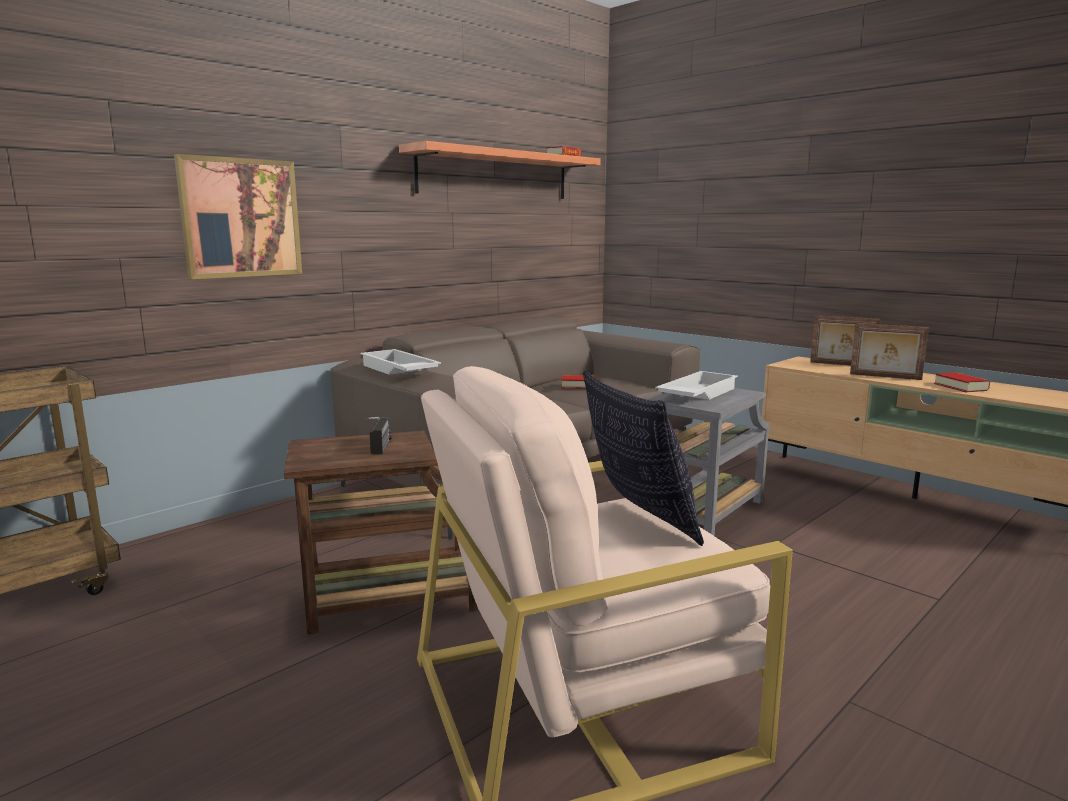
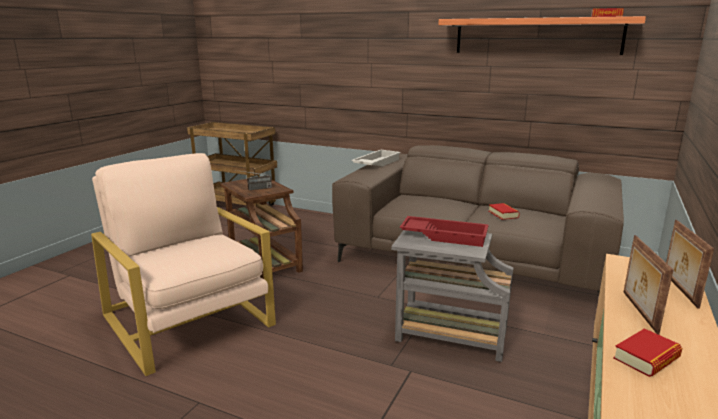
camera: 70 degrees right, 5 degrees up
(240, 218) = (348, 67): picture -> none
(638, 519) = (205, 250): pillow -> none
(696, 394) = (444, 236): white tray -> red tray

